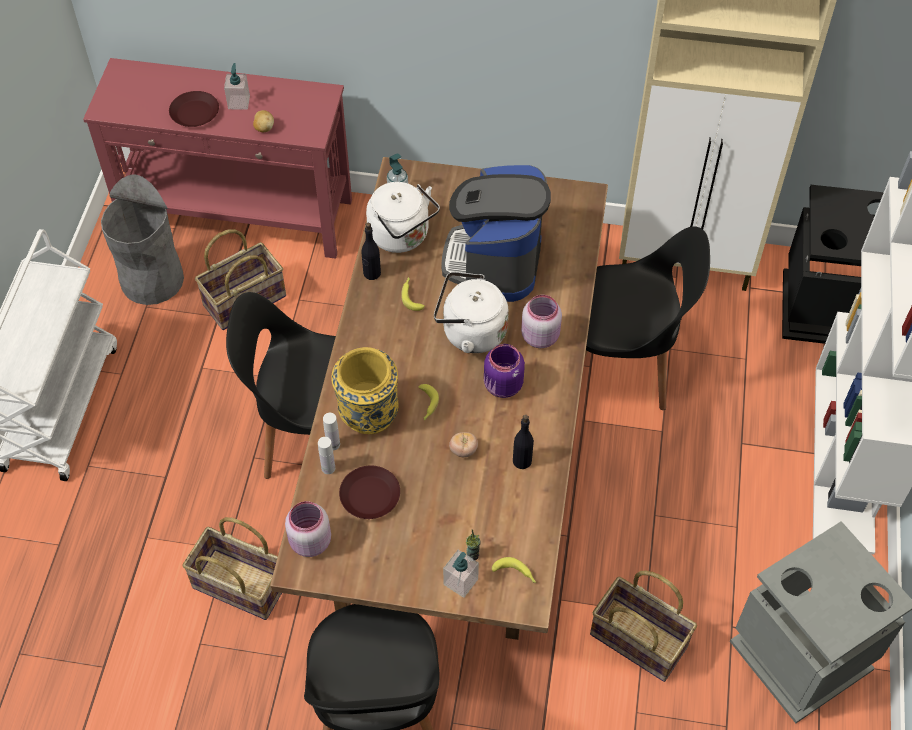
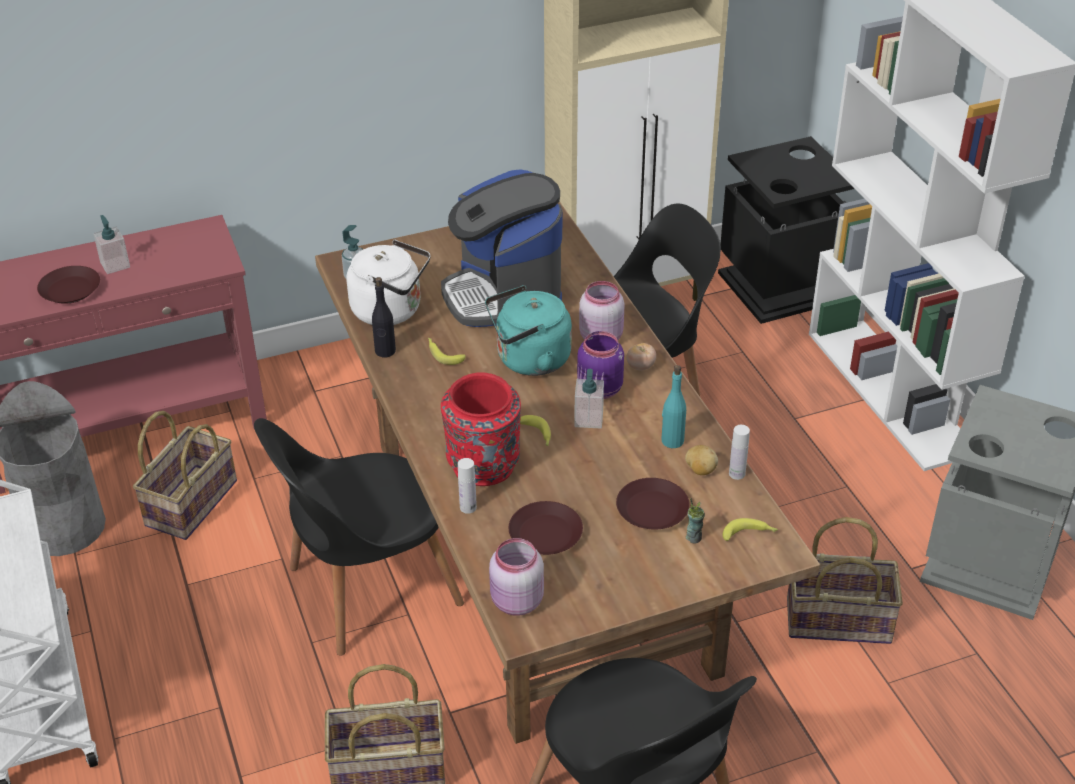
camera: 30 degrees left, 15 degrees down
(264, 128) = (162, 276): potato -> potato (700, 470)
(328, 468) = (480, 530): white bottle -> white bottle (737, 474)
(368, 414) = (483, 467): yellow vase -> red vase
(460, 515) = (651, 510): none -> brown plate
(460, 582) = (702, 565): soap dispenser -> soap dispenser (588, 419)
(463, 450) = (607, 456): tomato -> tomato (640, 366)
(470, 332) = (529, 360): white kettle -> turquoise kettle
(522, 460) = (672, 441): black bottle -> turquoise bottle

